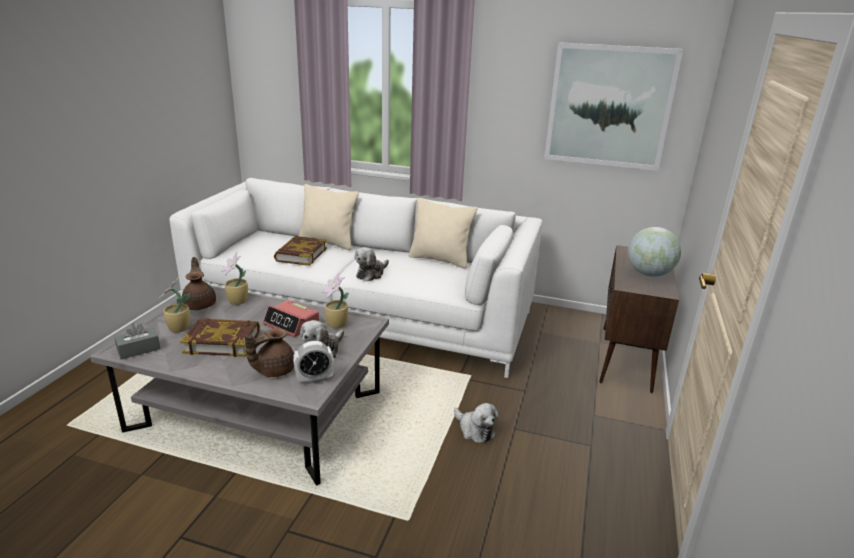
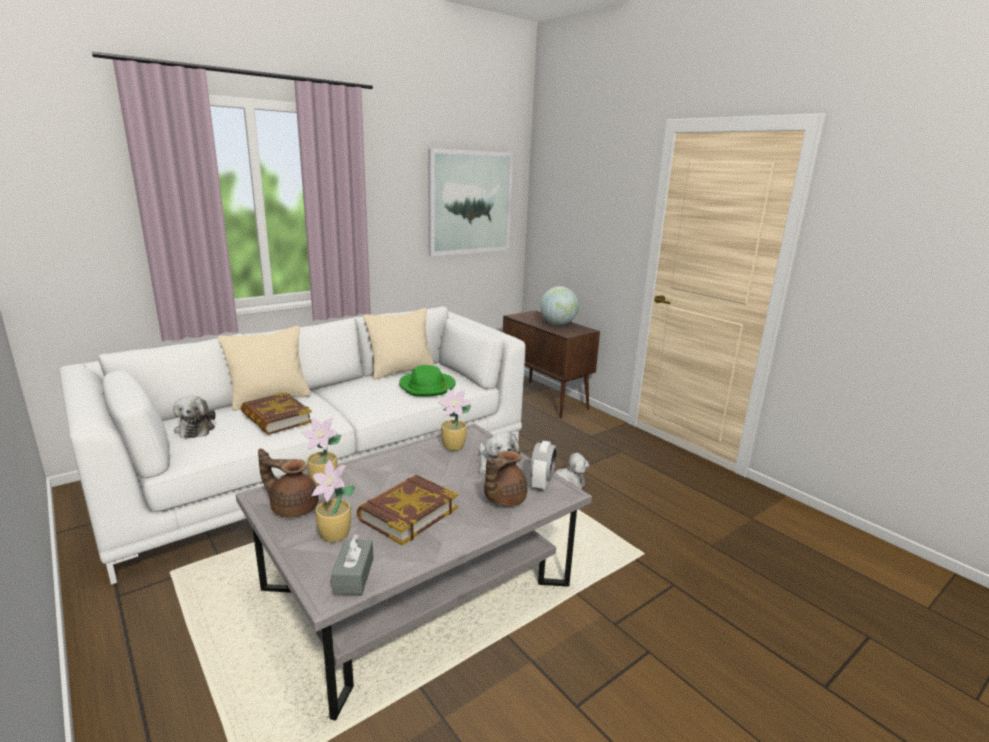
camera: 55 degrees left, 5 degrees down
(273, 370) = (503, 499): brown teapot -> brown teapot turned 45 degrees clockwise
(292, 324) = (423, 467): alarm clock -> none
(371, 274) = (380, 403): plush toy -> plush toy (195, 428)
(424, 278) = (427, 386): none -> green hat

